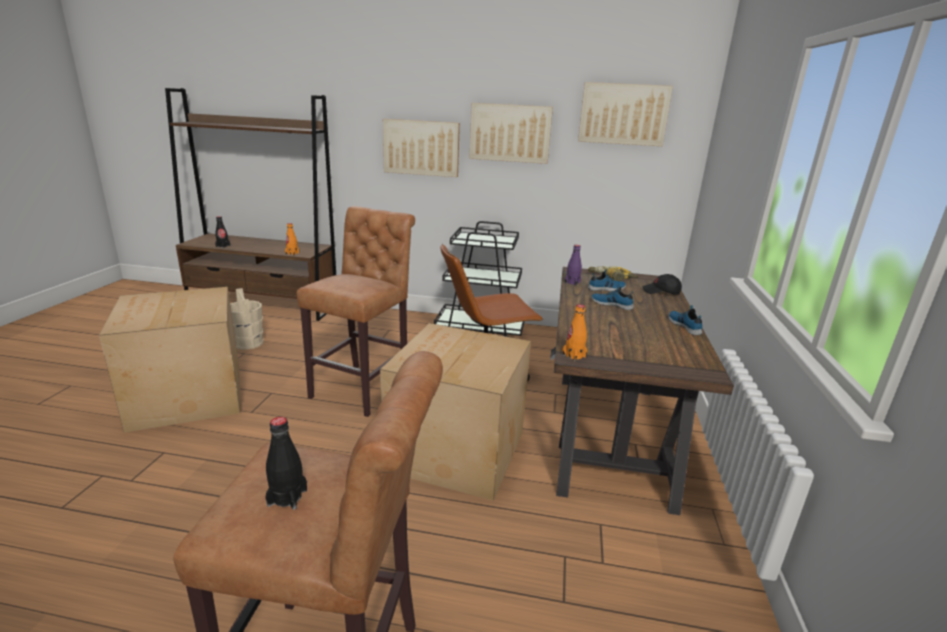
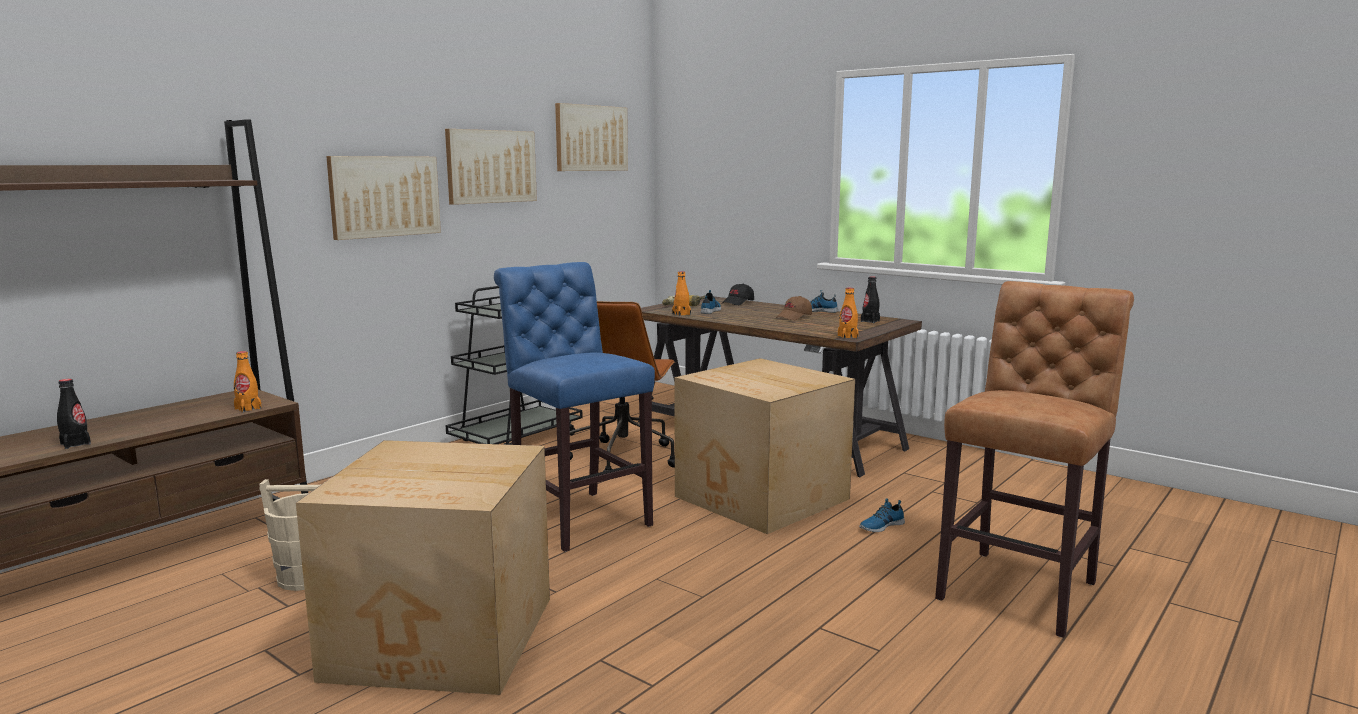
camera: 60 degrees left, 10 degrees down
(287, 497) = (1042, 399): black bottle -> black bottle (870, 321)
(364, 387) = (577, 517): brown stool -> blue stool
(572, 282) = (681, 314): purple bottle -> orange bottle
(611, 304) = (750, 315): shoe -> shoe (881, 526)
(633, 321) = (794, 317): none -> brown cap

